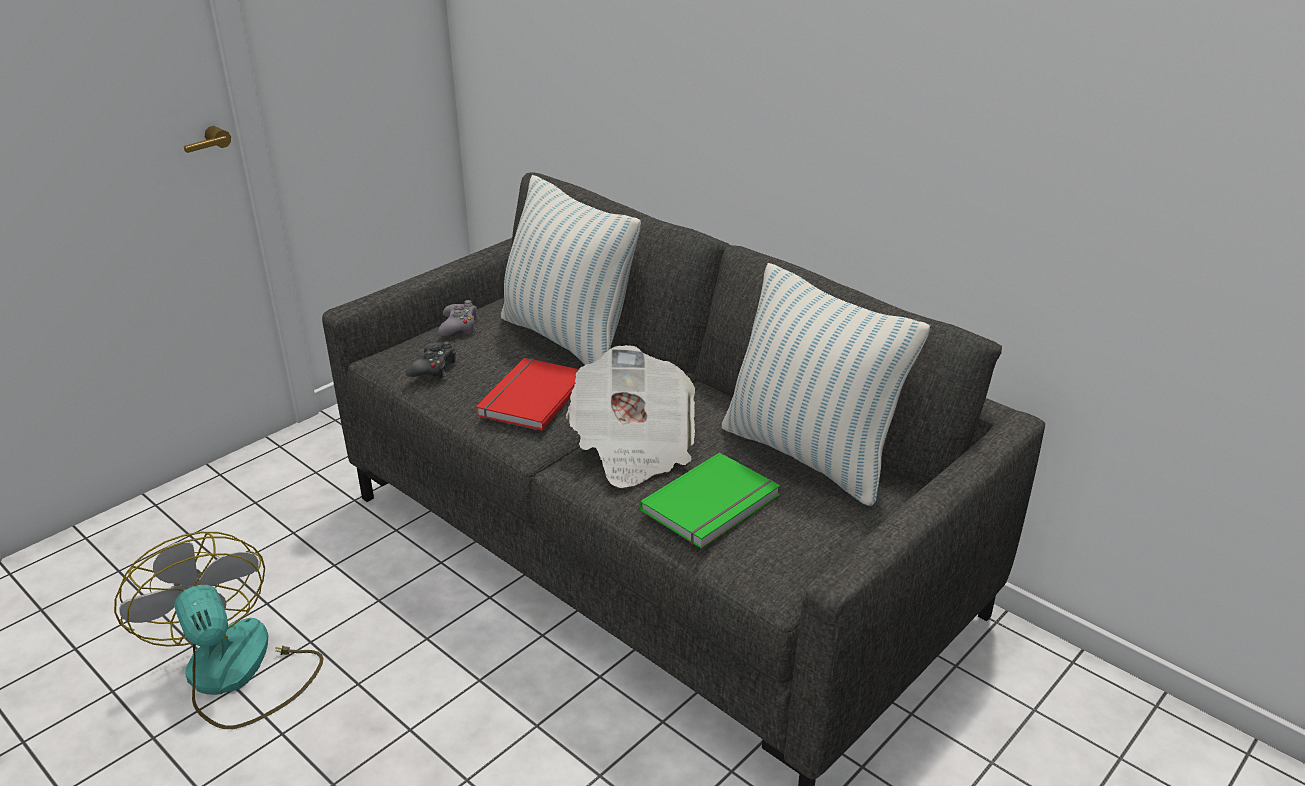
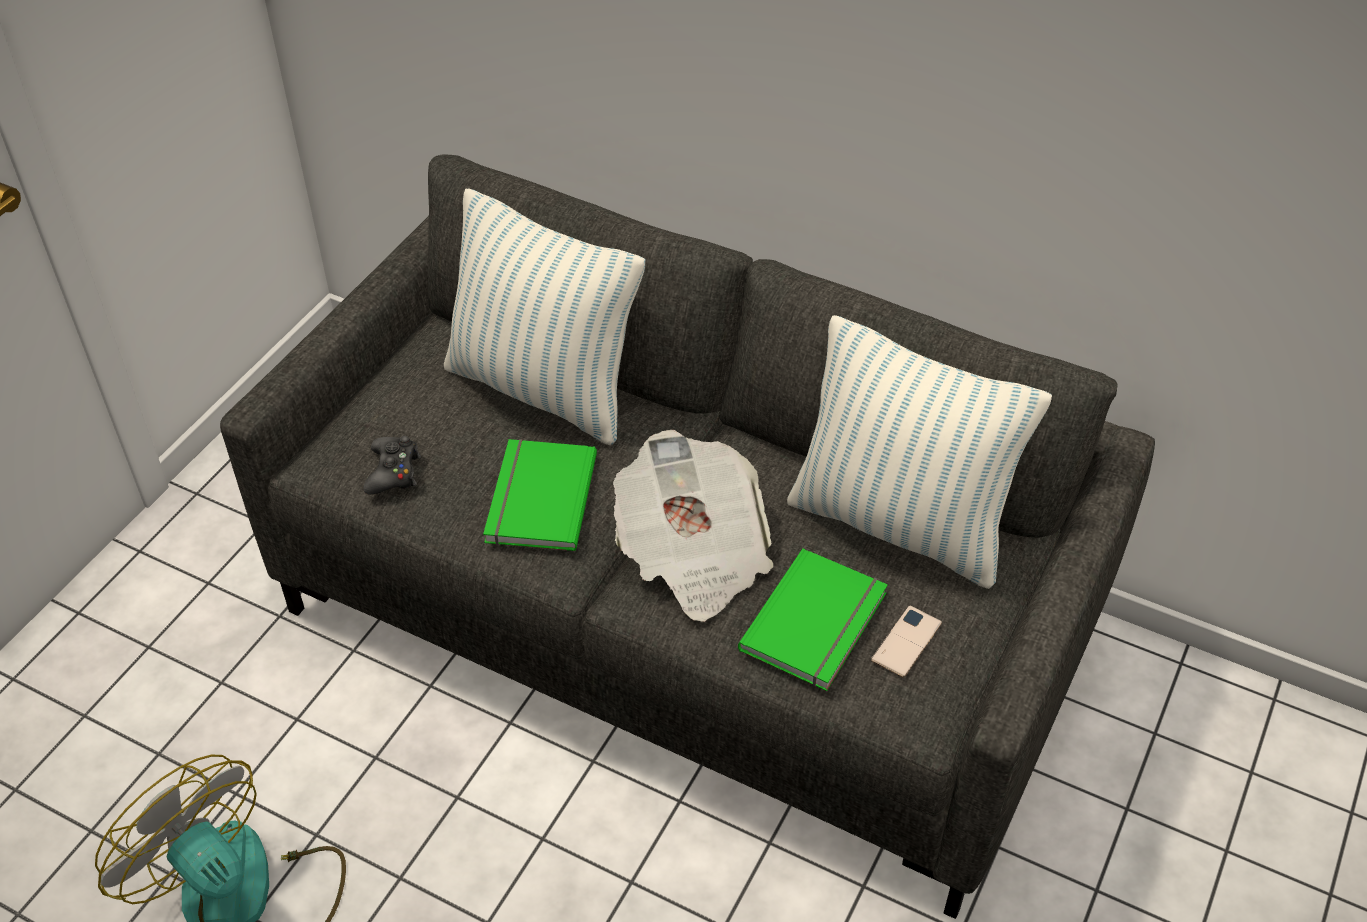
camera: 15 degrees left, 15 degrees up
(459, 326) = (394, 393): grey game controller -> none
(529, 397) = (537, 498): red book -> green book
(783, 528) = (906, 642): none -> phone

